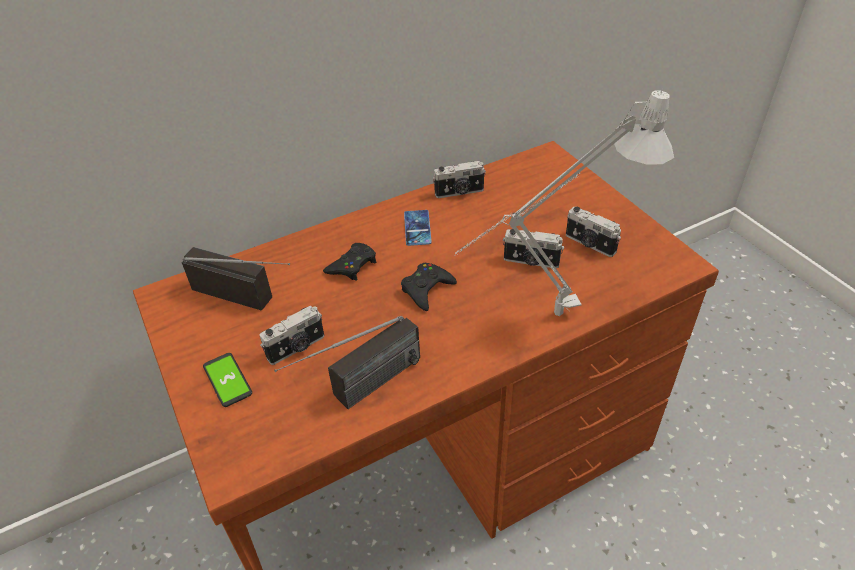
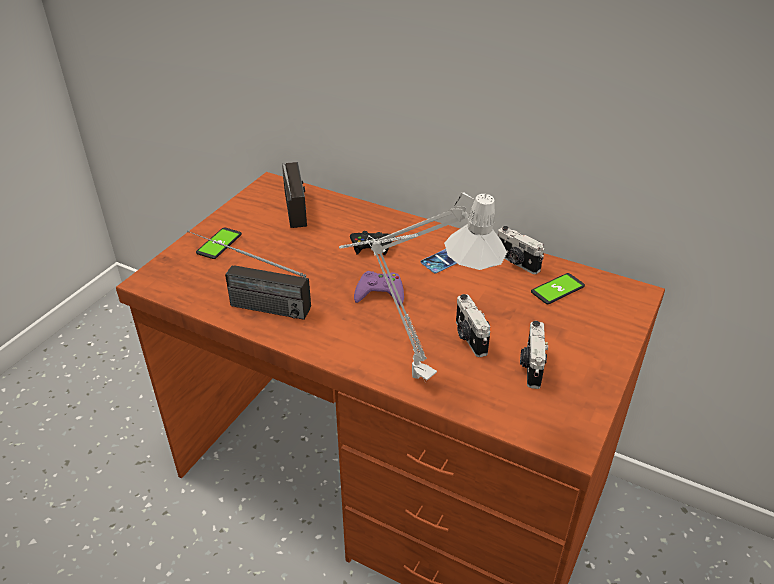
camera: 55 degrees right, 5 degrees down
(297, 348) = (268, 259): camera -> none
(426, 289) = (380, 293): black game controller -> purple game controller
(512, 188) = (557, 289): none -> phone

